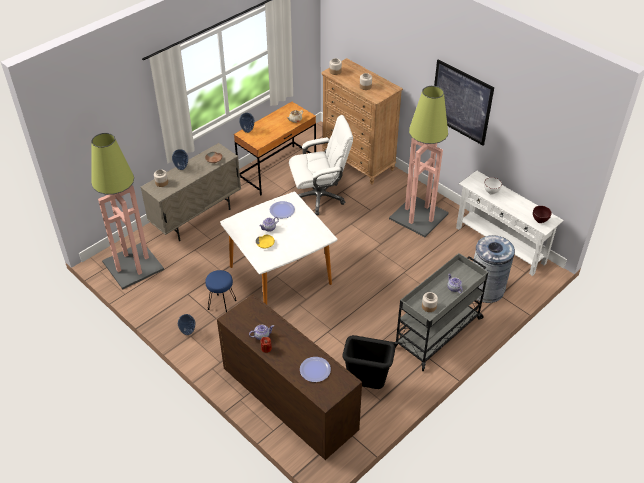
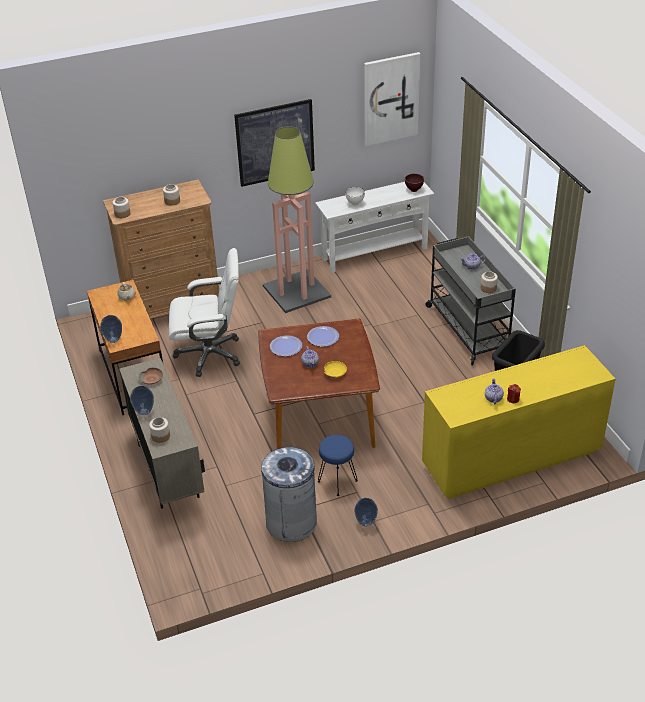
camera: 65 degrees left, 5 degrees down
(133, 266) = (215, 555): floor lamp -> none
(281, 275) = (319, 419): white dining table -> brown dining table
(289, 401) = (510, 459): brown dresser -> yellow dresser
(315, 370) = (557, 371): plate -> plate (323, 337)
(319, 197) = (210, 354): white office chair -> white office chair turned 75 degrees clockwise
(486, 289) = (428, 281): grey trash can -> grey trash can (291, 522)
(557, 134) = (391, 98): none -> picture

